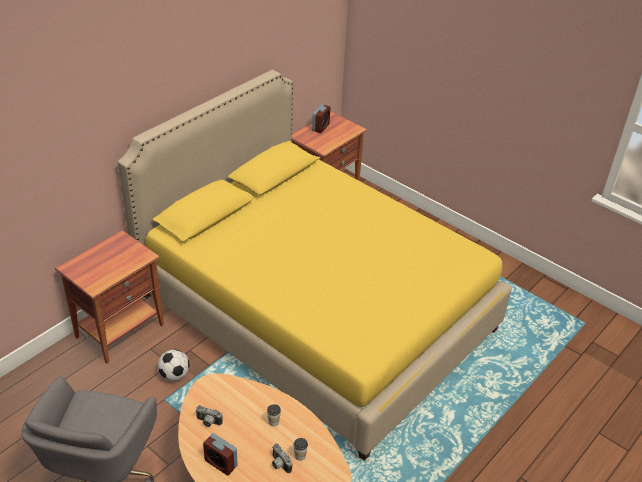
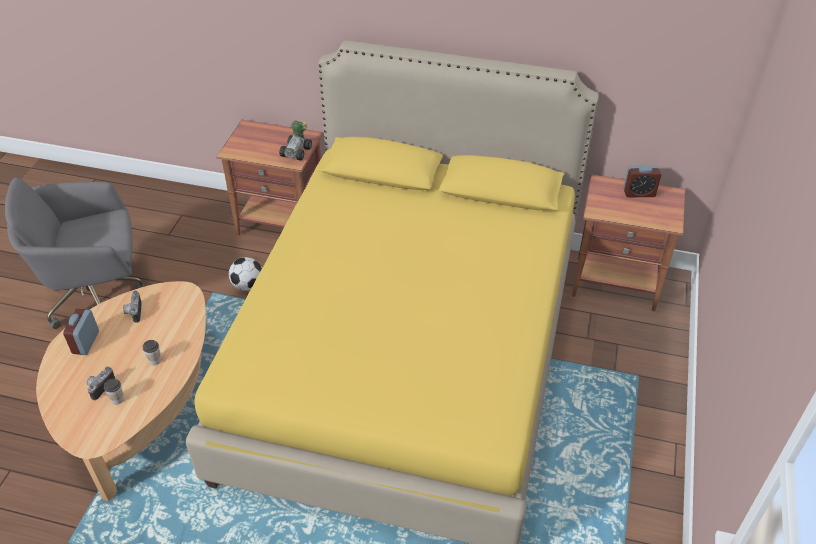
camera: 65 degrees right, 5 degrees up
(133, 250) = (297, 151): none -> toy car

